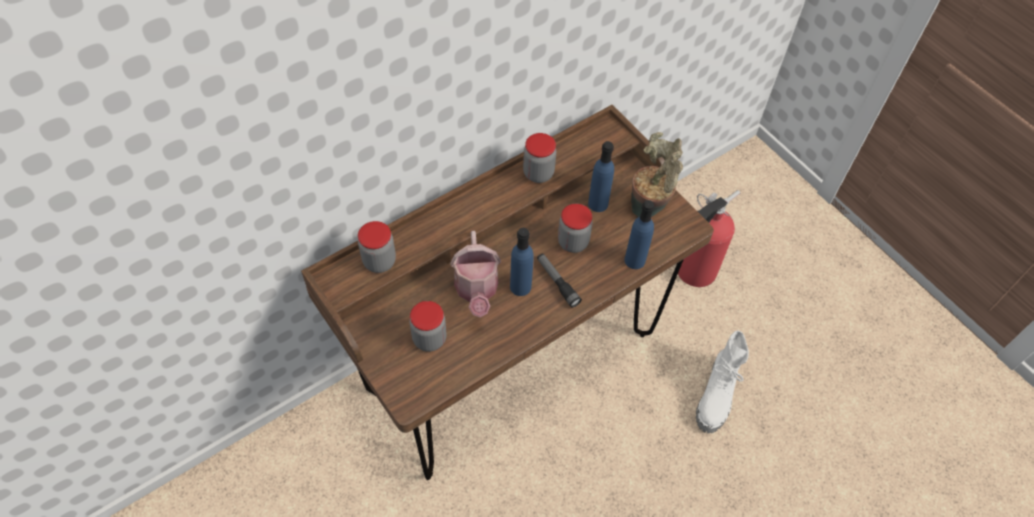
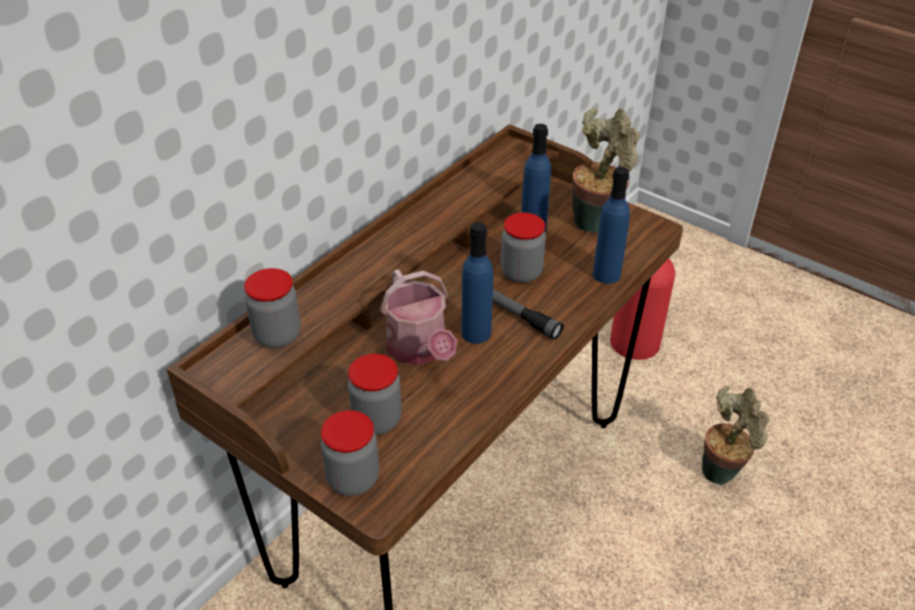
camera: 15 degrees left, 15 degrees down
(538, 173) = (451, 203): jar -> jar (353, 479)
(717, 396) = (722, 470): white boot -> potted plant

